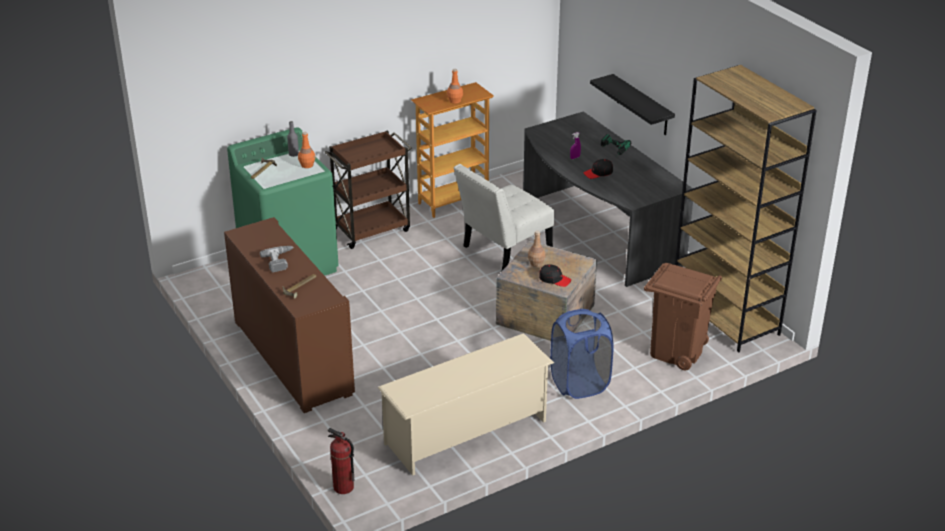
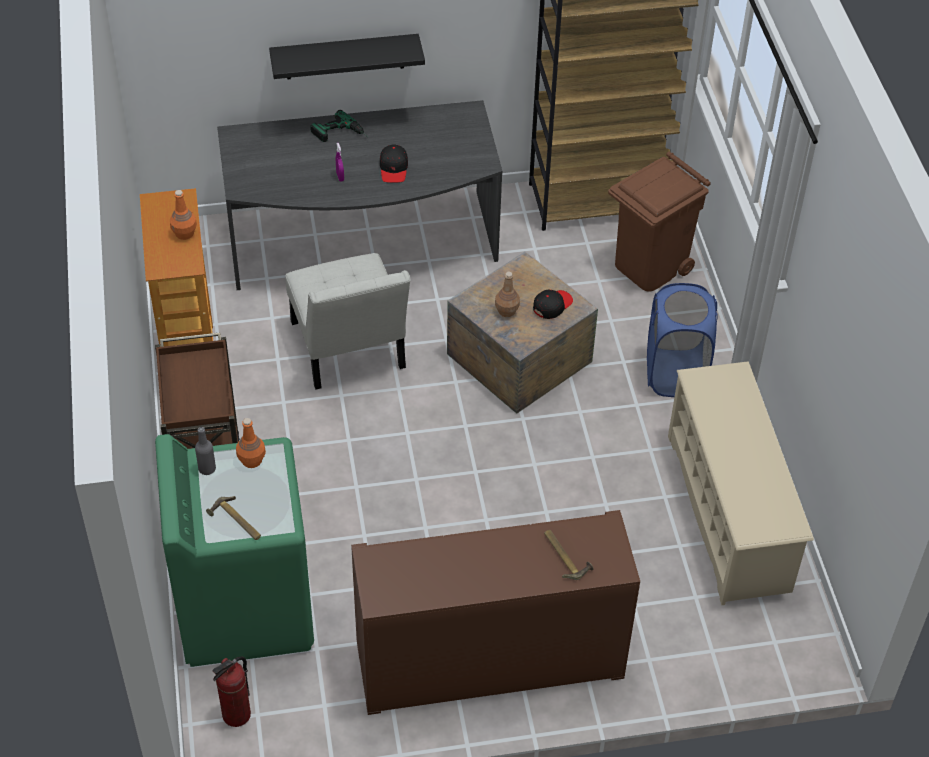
camera: 70 degrees left, 15 degrees up
(280, 261) = (484, 564): power drill -> none
(343, 487) = (792, 672): fire extinguisher -> fire extinguisher (236, 715)

